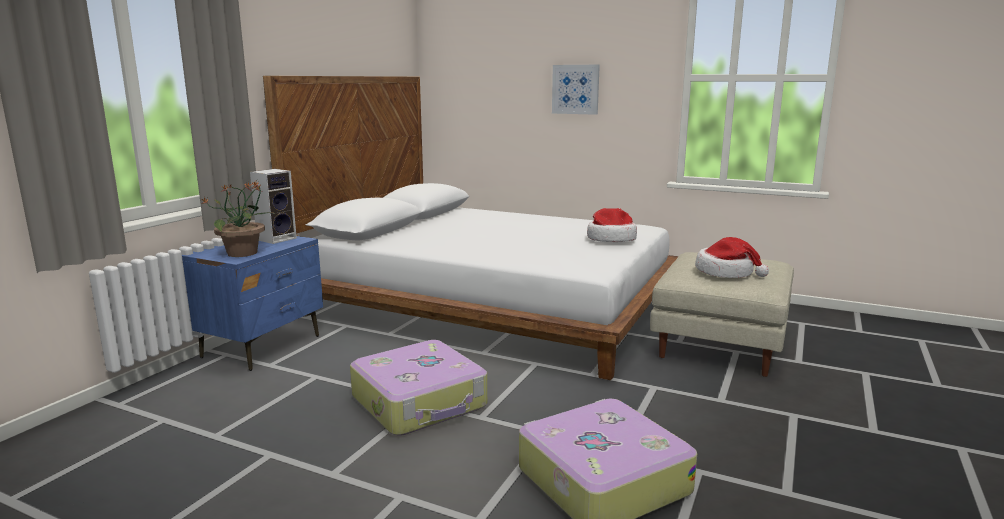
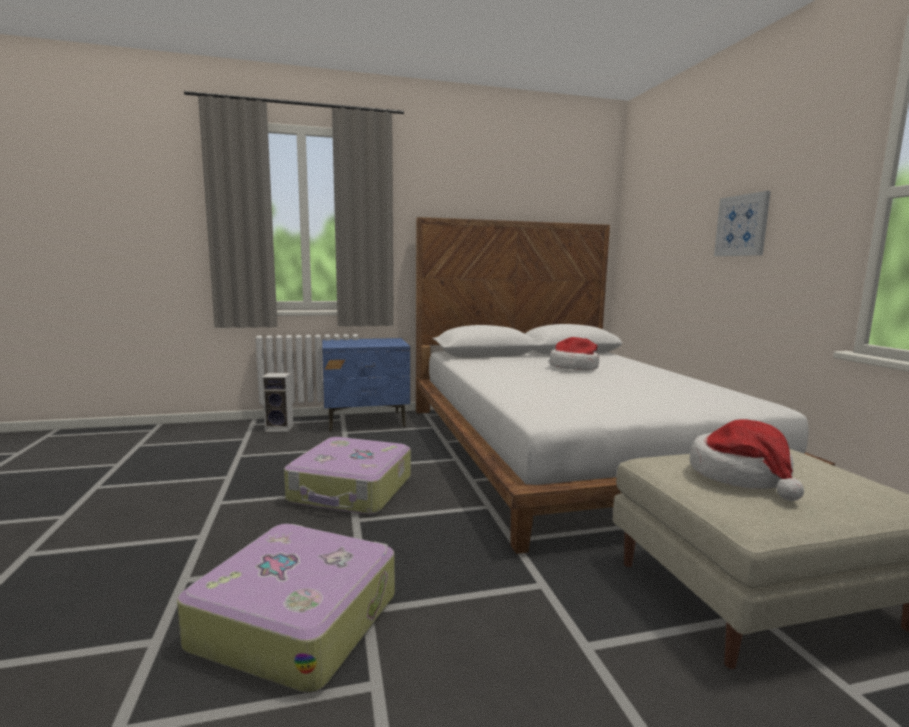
camera: 50 degrees right, 5 degrees down
(243, 253) = (347, 344): potted plant -> none
(277, 238) = (391, 342): speaker -> speaker (280, 428)
(611, 239) = (667, 401): hat -> hat (574, 367)

